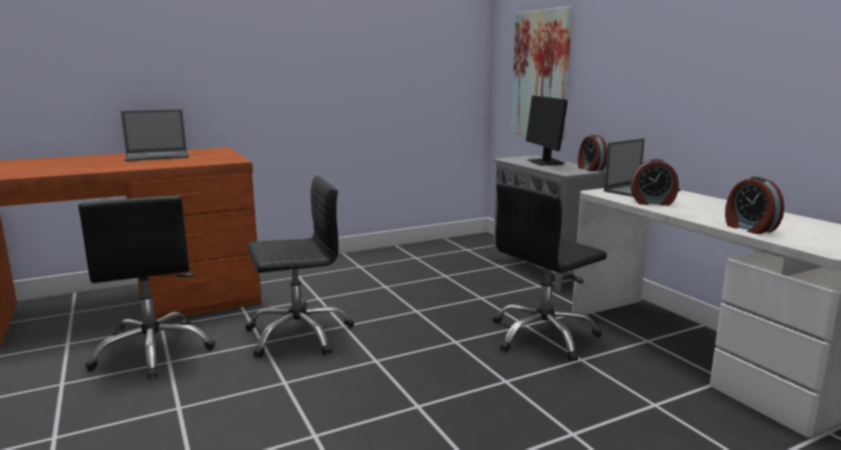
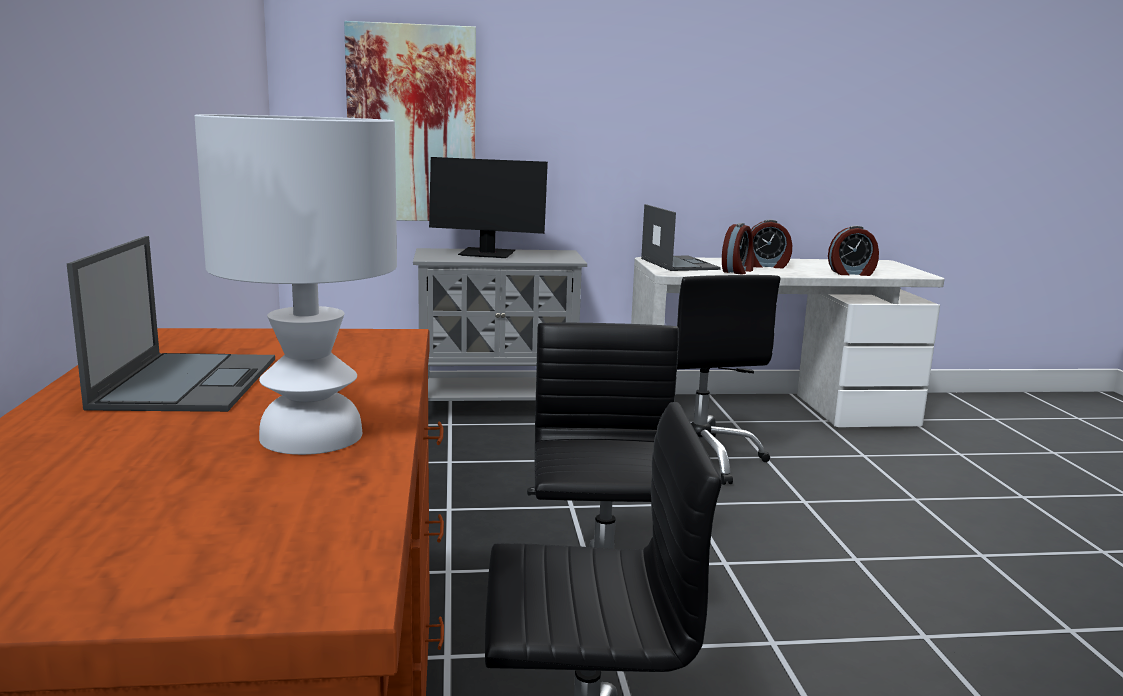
camera: 70 degrees left, 0 degrees up
(100, 167) = (310, 435): none -> white table lamp
(590, 169) = (555, 252): alarm clock -> alarm clock (766, 266)

